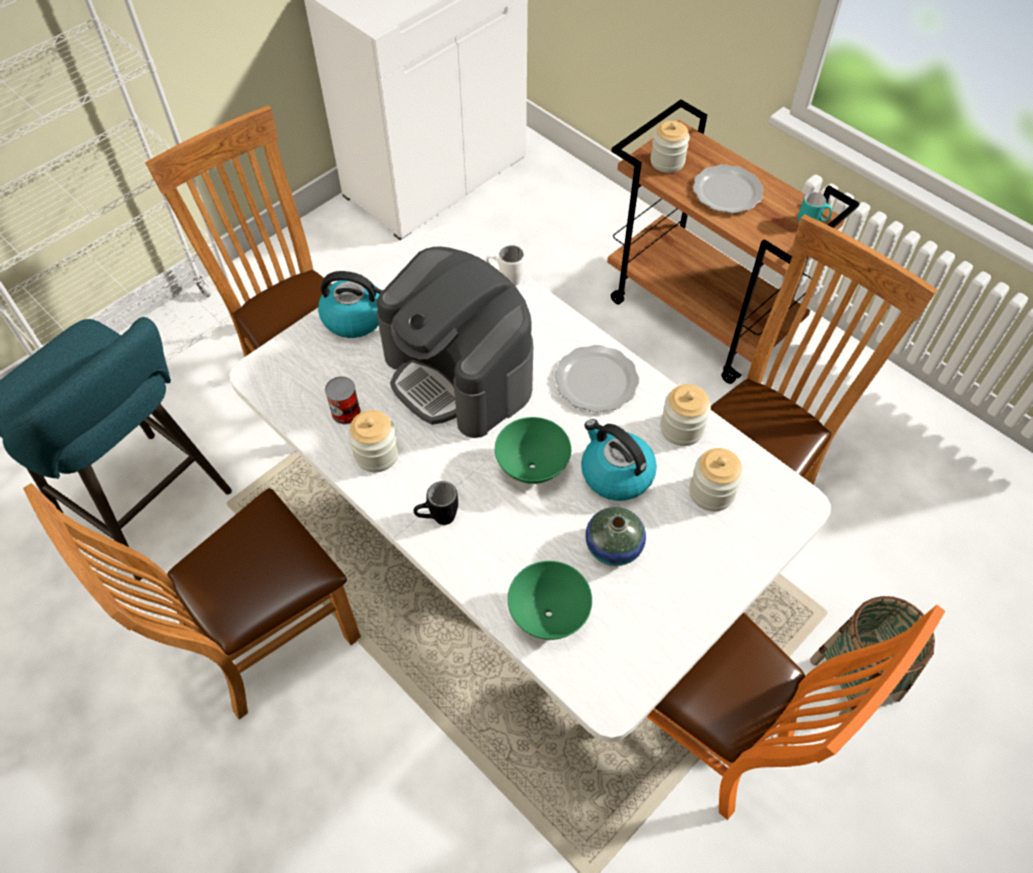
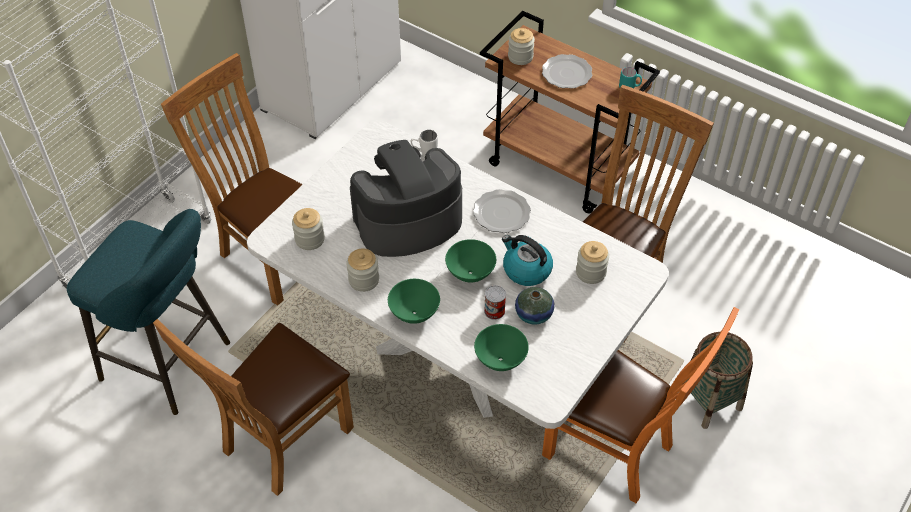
camera: 10 degrees left, 5 degrees down
(346, 412) = (335, 256): can -> can (494, 311)
(356, 317) = (325, 193): kettle -> none
(437, 518) = (415, 314): black mug -> green bowl
(459, 374) = (407, 221): coffee machine -> coffee machine turned 120 degrees clockwise
(681, 428) = (564, 236): jar -> jar (310, 239)

